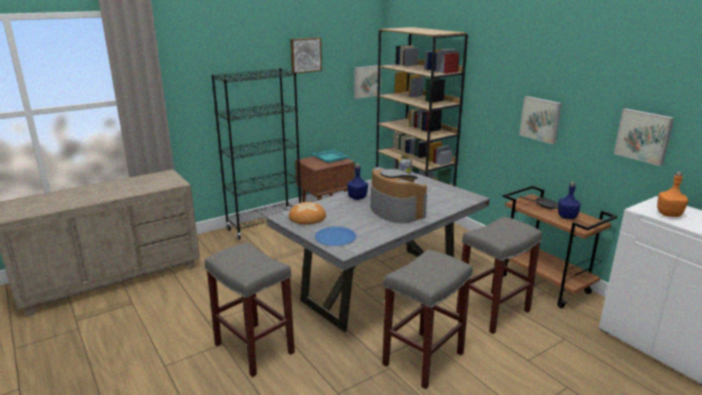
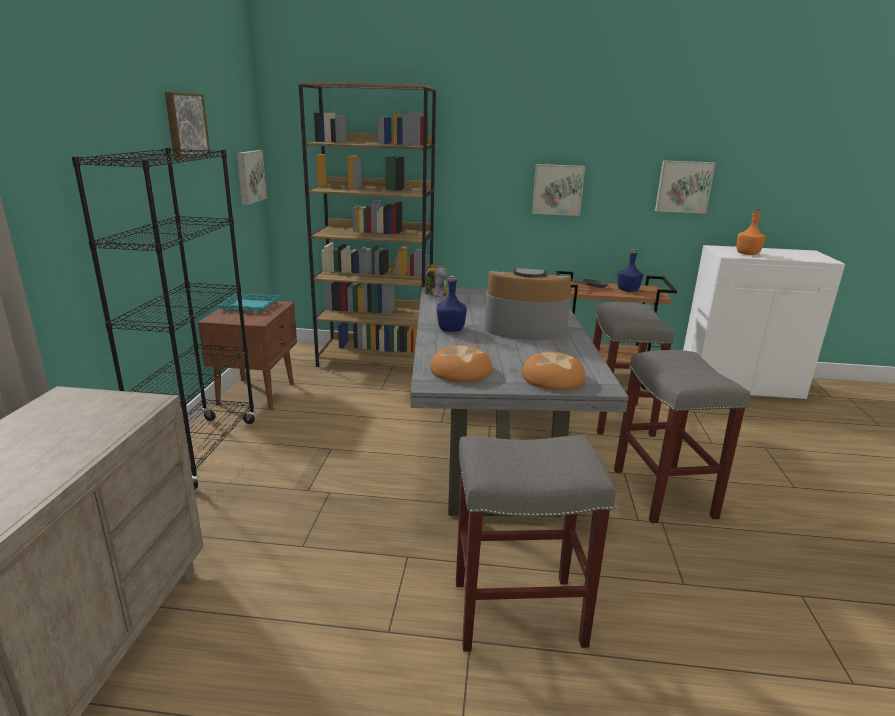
camera: 50 degrees left, 0 degrees up
(335, 237) = (552, 377): blue plate -> bread

